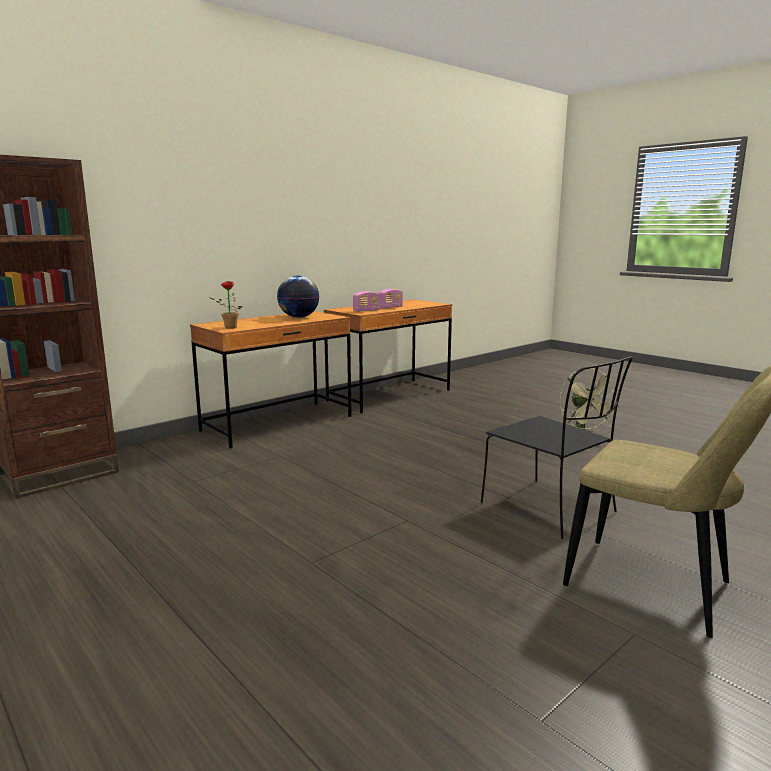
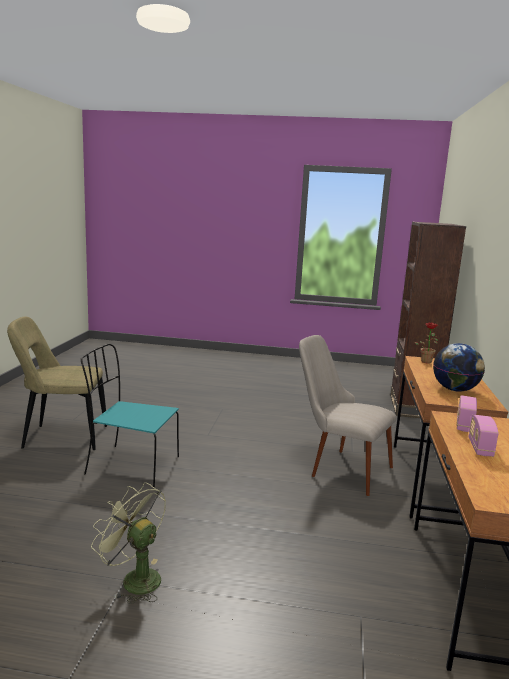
camera: 140 degrees right, 0 degrees up
(325, 449) = (339, 467): none -> beige chair
(550, 509) = (131, 465): black chair -> turquoise chair

